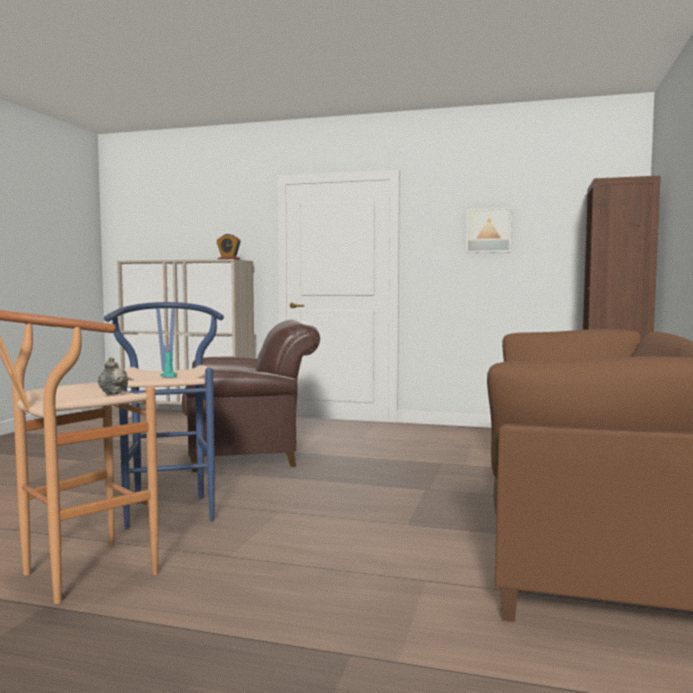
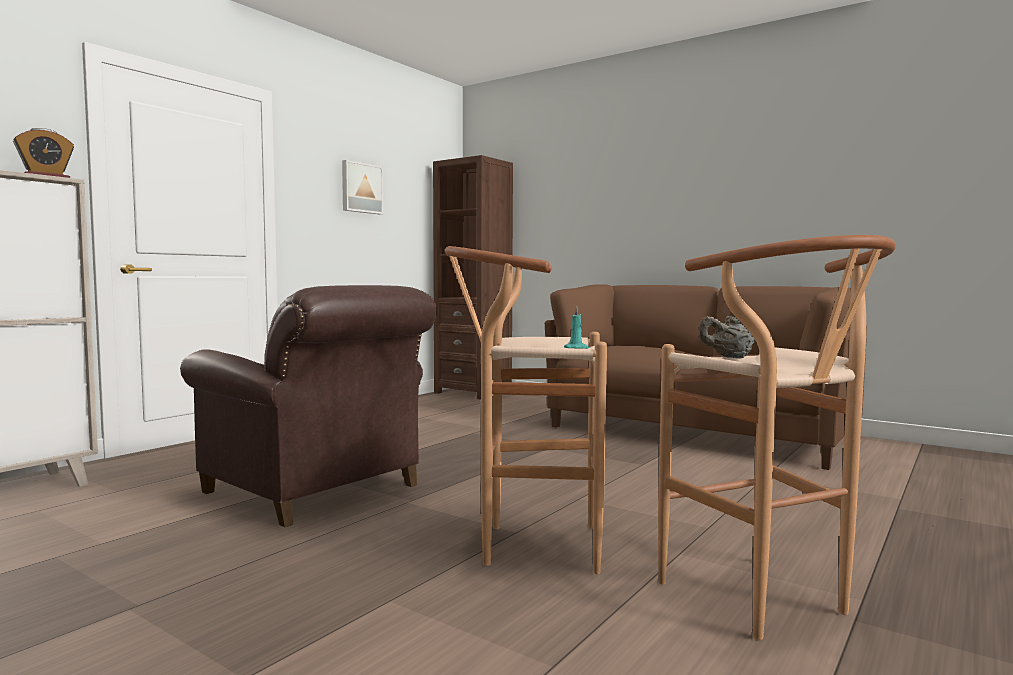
camera: 70 degrees left, 0 degrees up
(170, 508) = (528, 546): blue stool -> brown stool
(250, 455) = (318, 491): brown armchair -> brown armchair turned 120 degrees clockwise

